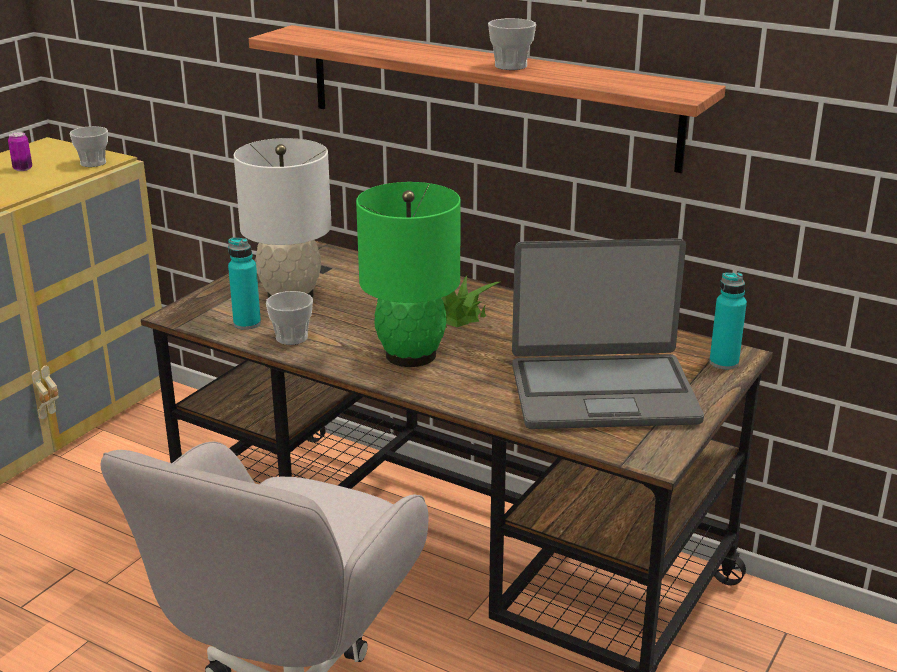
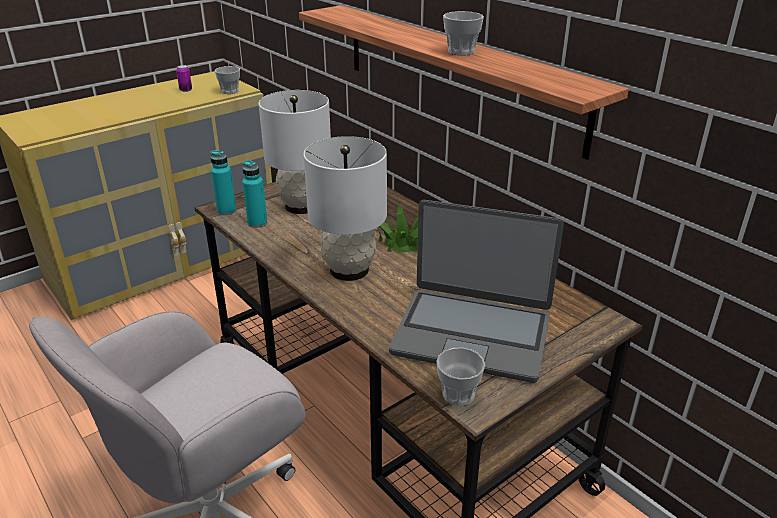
camera: 20 degrees right, 5 degrees up
(292, 337) = (278, 239): cup -> cup (458, 394)
(410, 355) = (349, 270): green table lamp -> white table lamp
(724, 363) = (592, 327): turquoise bottle -> turquoise bottle (226, 211)

